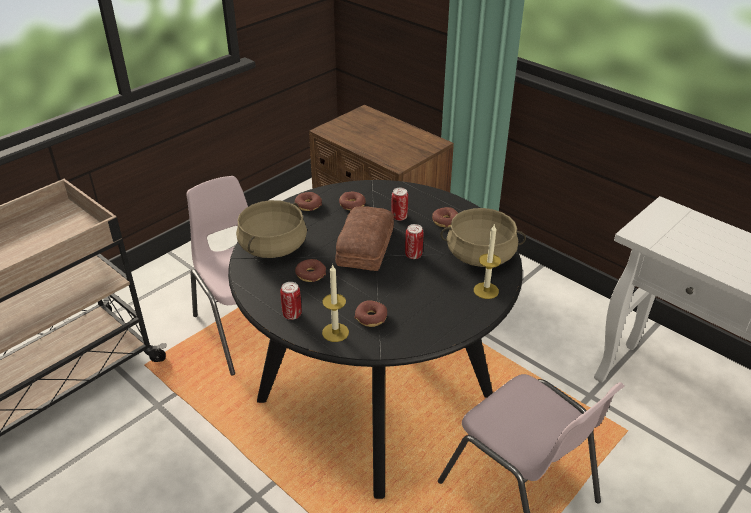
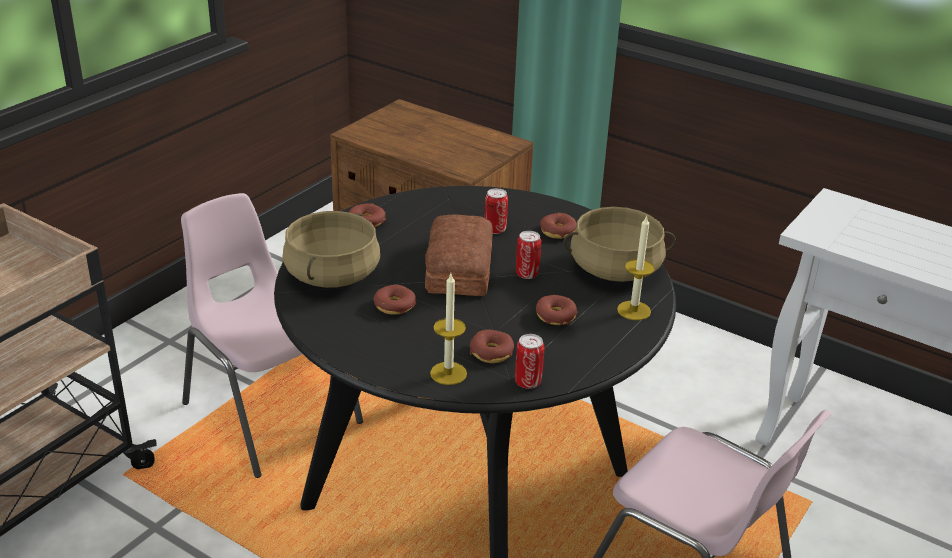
camera: 10 degrees left, 5 degrees down
(292, 314) = (383, 356): can -> can (528, 382)
(352, 205) = (427, 218): donut -> donut (555, 316)

